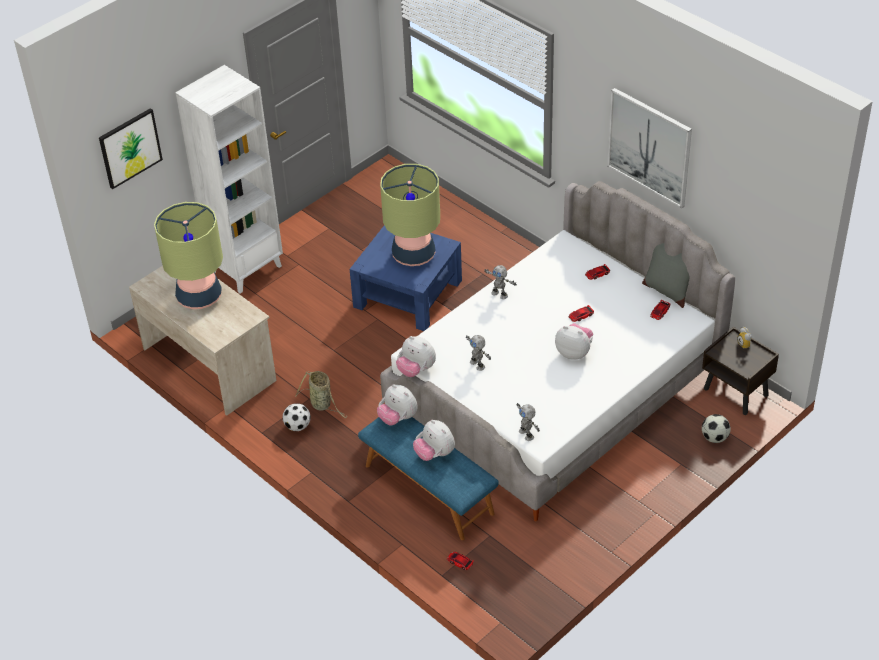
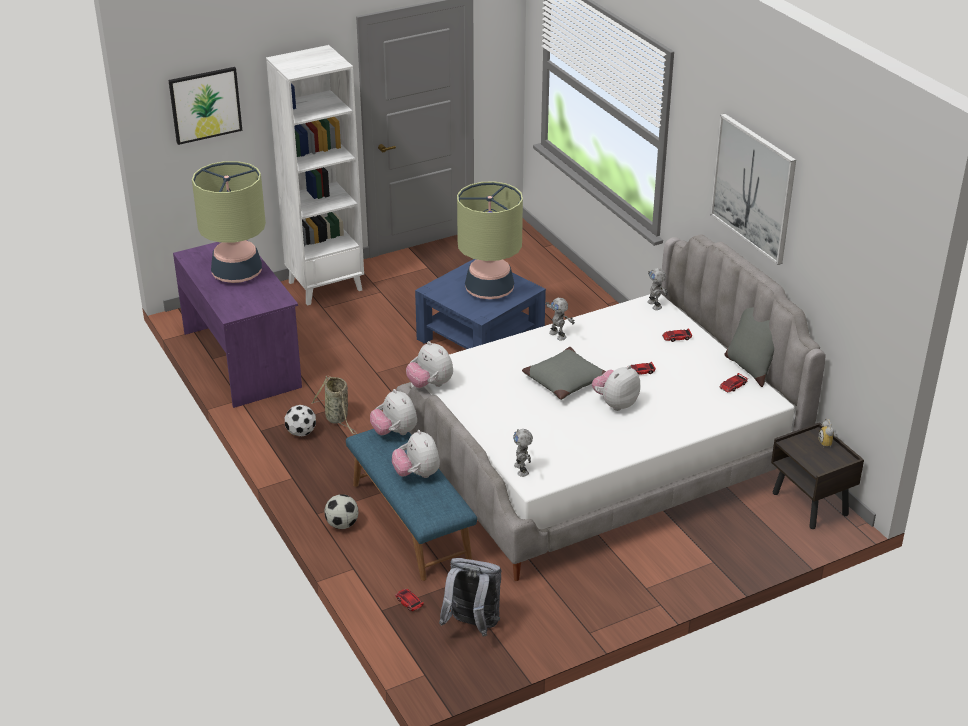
camera: 15 degrees right, 10 degrees down
(210, 364) = (243, 359): beige desk -> purple desk
(478, 364) = (501, 393): toy robot -> toy robot (655, 305)
(518, 570) = (472, 625): none -> grey backpack
(524, 339) = (565, 380): none -> grey pillow
(574, 352) = (615, 403): plush toy -> plush toy turned 90 degrees counterclockwise
(714, 437) = (765, 544): football -> football (342, 524)

